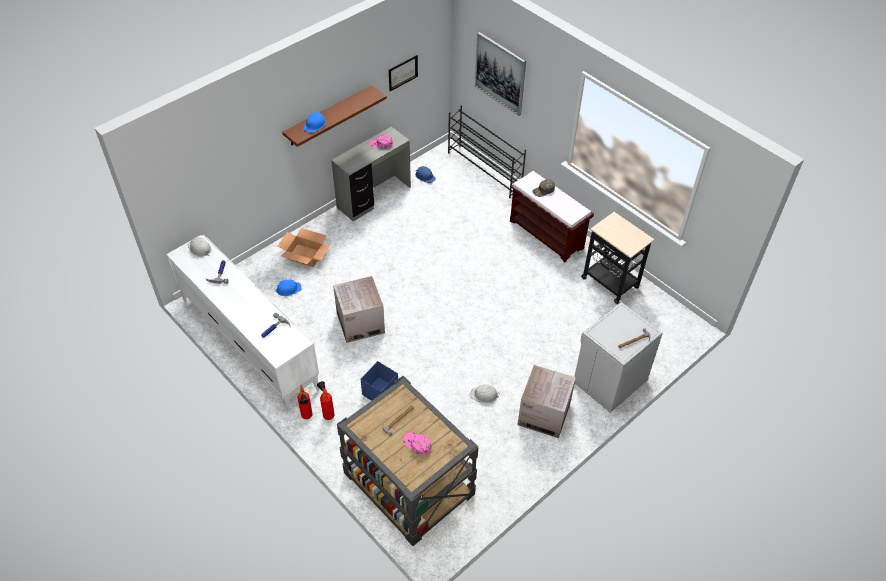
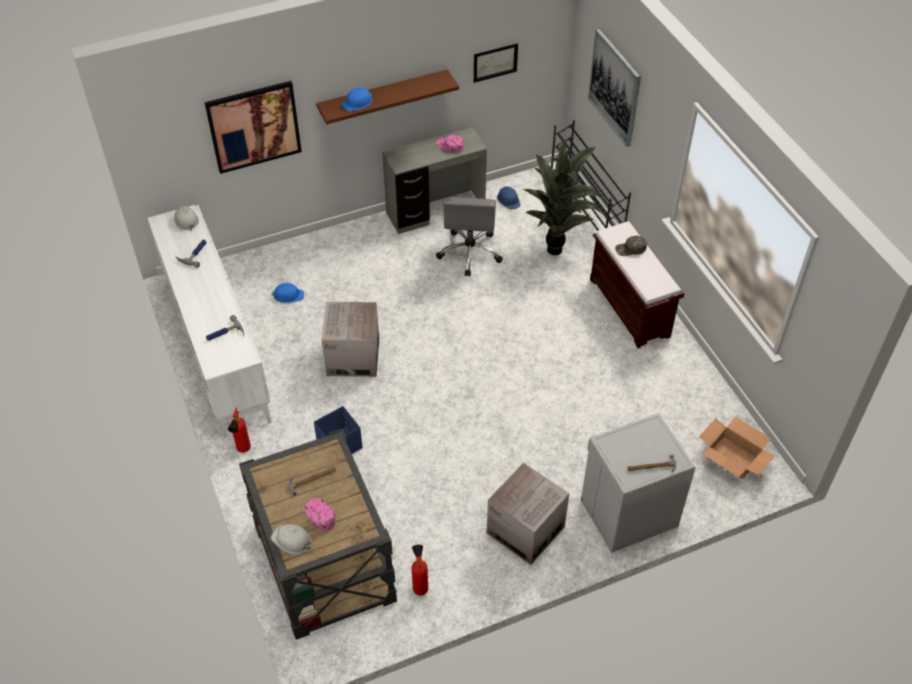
camera: 20 degrees right, 0 degrees up
(239, 161) = (254, 126): none -> picture
(305, 255) = (325, 260): cardboard box -> cardboard box (732, 457)
(327, 414) = (268, 453): fire extinguisher -> fire extinguisher (420, 586)
(413, 222) = (470, 253): none -> grey office chair
(476, 204) = (557, 248): none -> potted plant
(484, 395) = (462, 484): white hard hat -> white hard hat (292, 540)
(611, 283) = (686, 390): cart -> none

